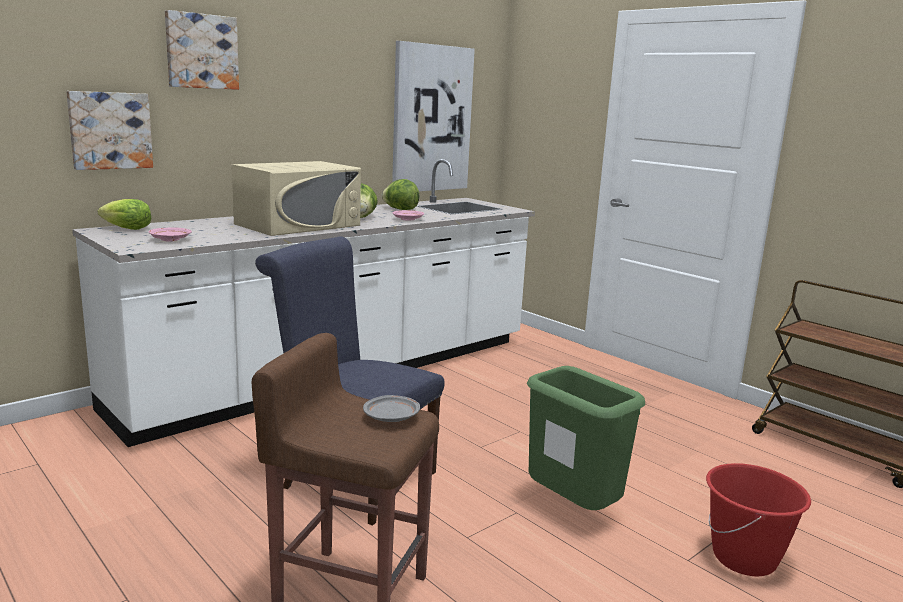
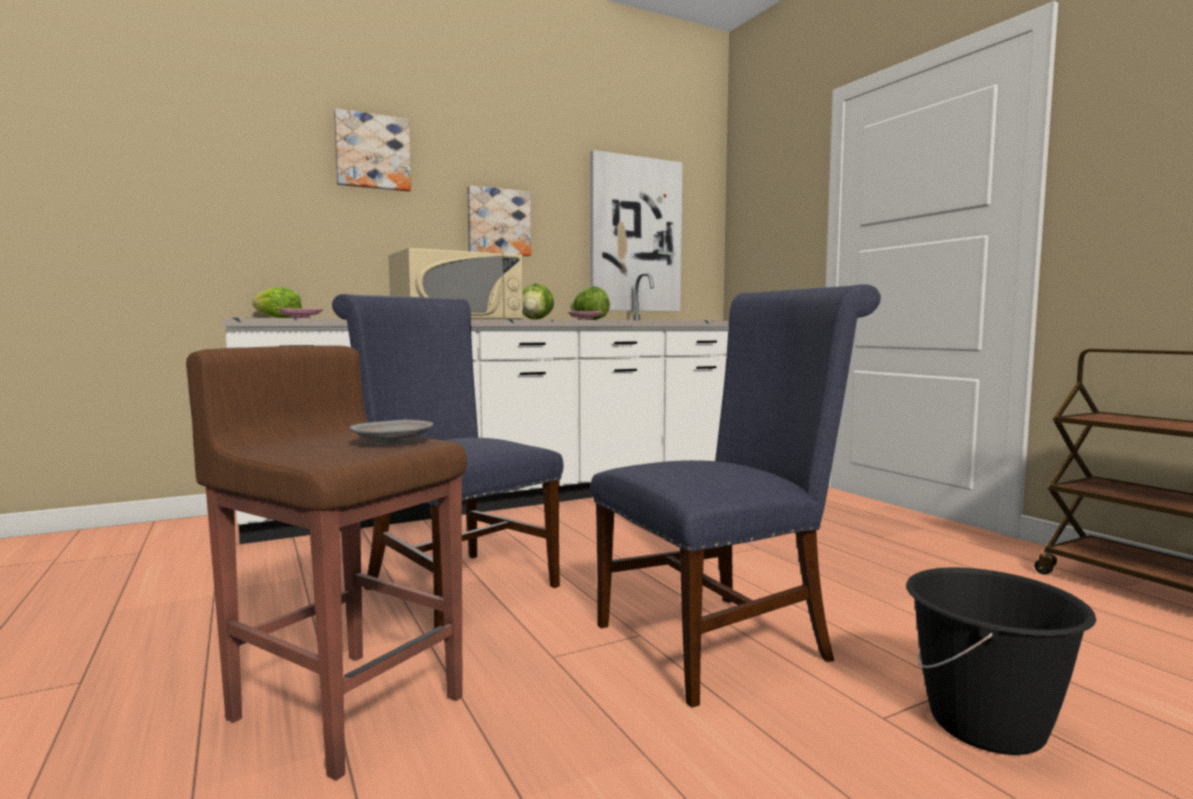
camera: 15 degrees right, 10 degrees down
(110, 130) = (273, 225): picture -> picture (498, 222)
(573, 510) = (723, 639): green trash can -> blue chair
(744, 558) = (987, 725): red bucket -> black bucket

